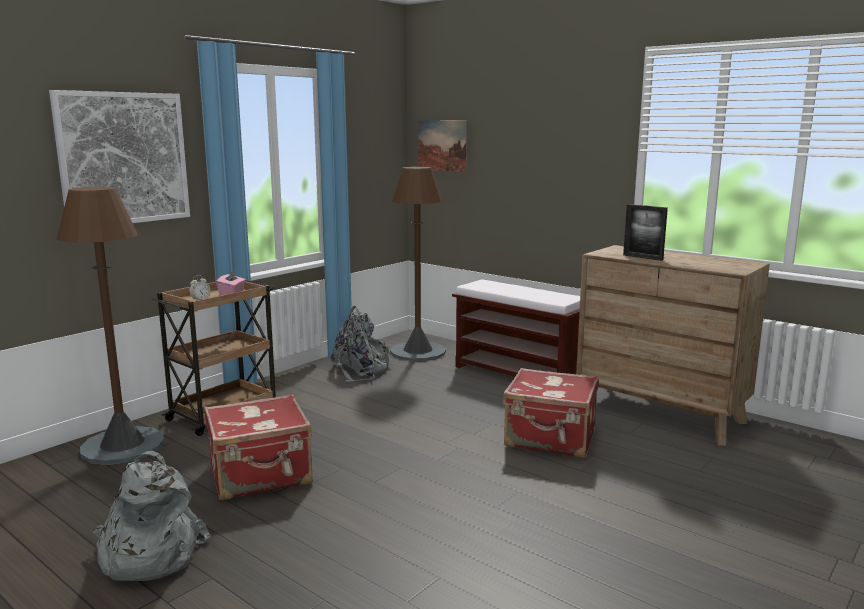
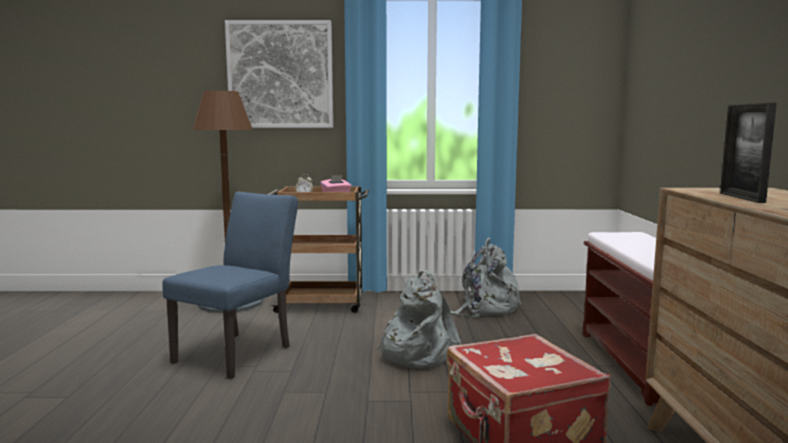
camera: 50 degrees right, 5 degrees down
(148, 555) = (87, 366): grey backpack -> grey backpack (417, 354)
(261, 476) = (239, 351): red suitcase -> blue chair
(418, 352) = (574, 310): brown floor lamp -> none
(442, 145) = (648, 67): picture -> none

